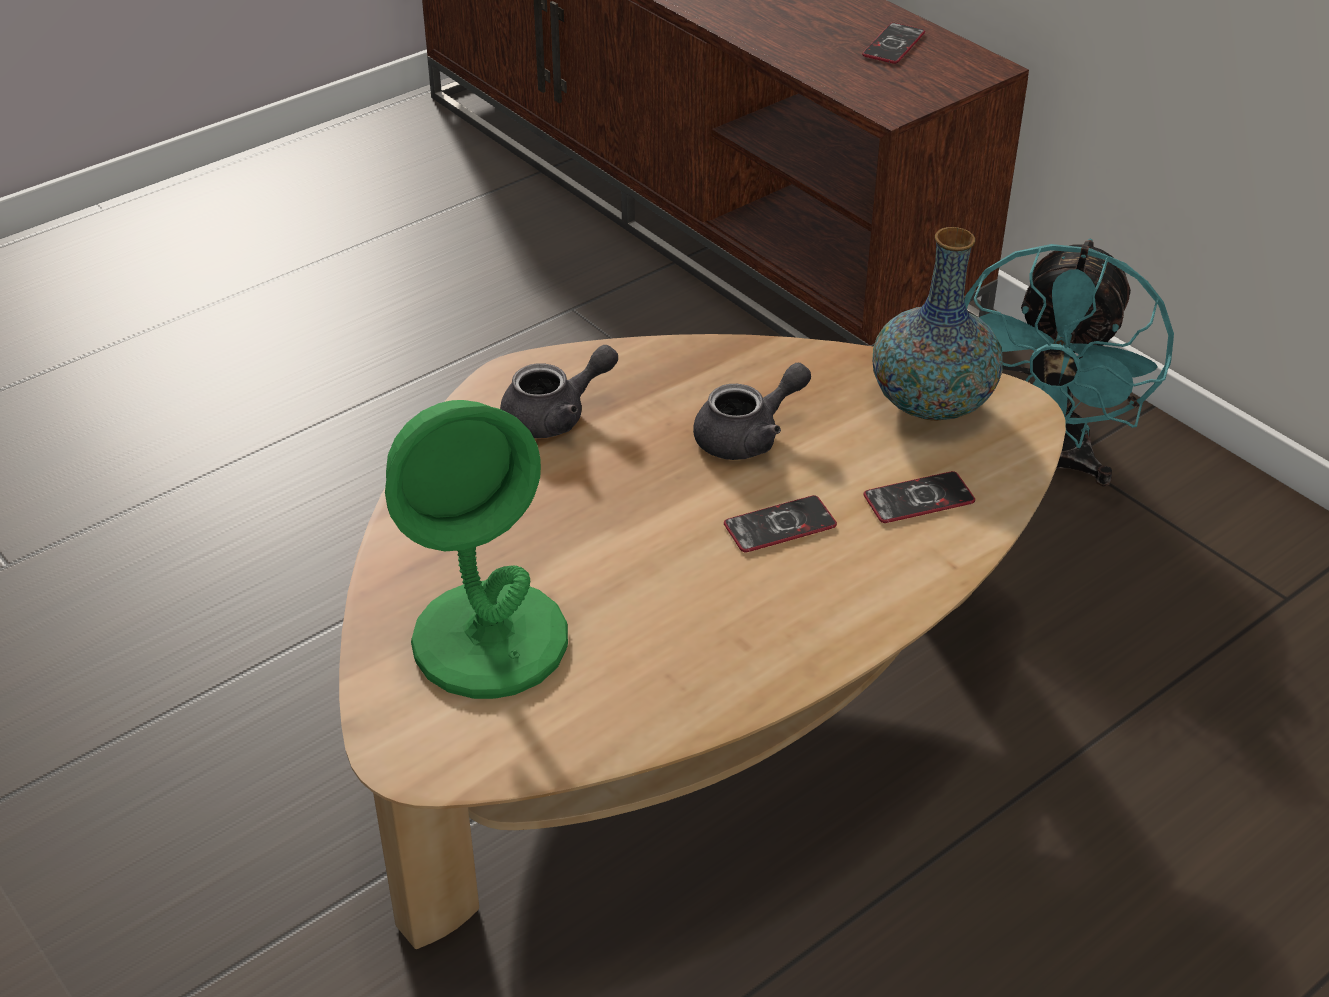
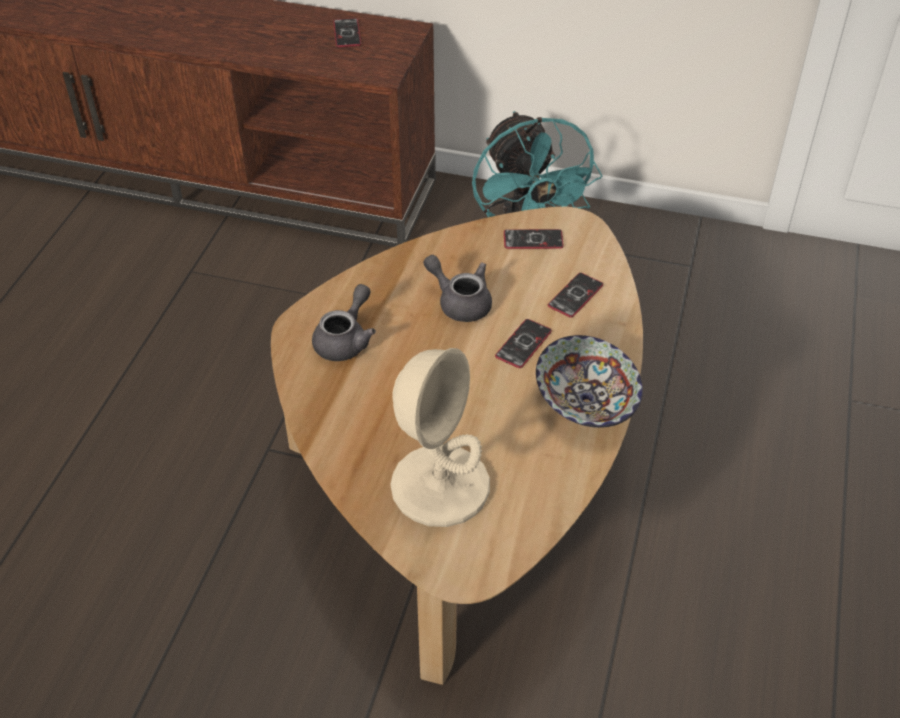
camera: 35 degrees left, 5 degrees up
(491, 641) = (440, 486): green table lamp -> beige table lamp
(748, 436) = (460, 302): grey teapot -> grey teapot turned 75 degrees counterclockwise
(792, 639) = (587, 402): none -> bowl
(931, 404) = (533, 240): vase -> phone

